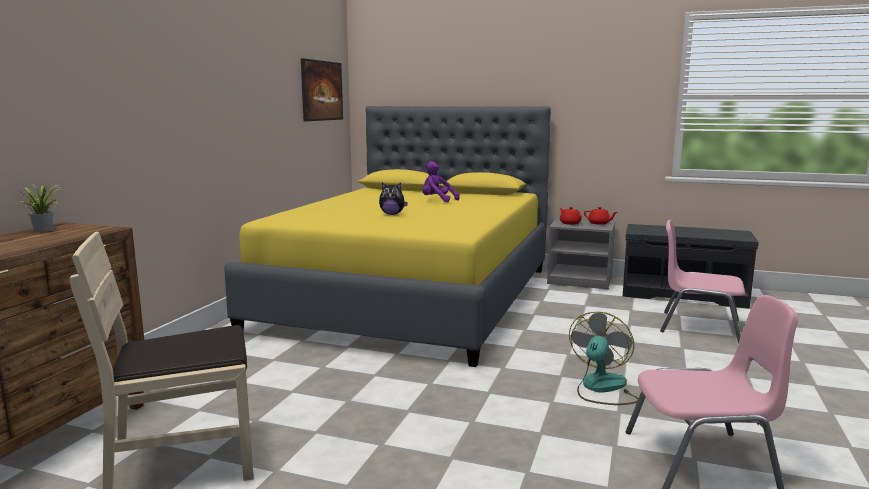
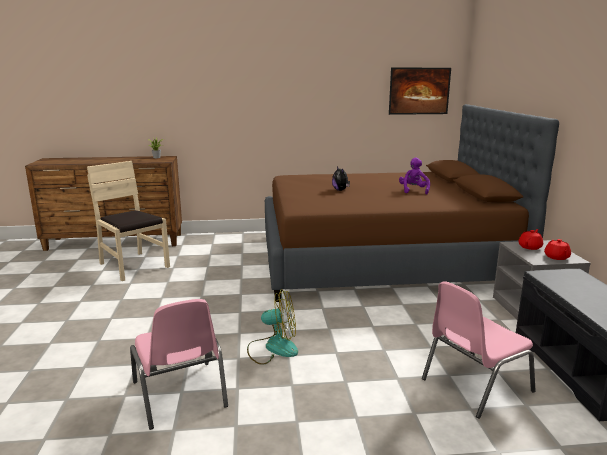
camera: 65 degrees right, 5 degrees up
(411, 297) = (382, 260): yellow bed -> brown bed
(698, 326) = (474, 385): pink chair -> pink chair turned 120 degrees counterclockwise

